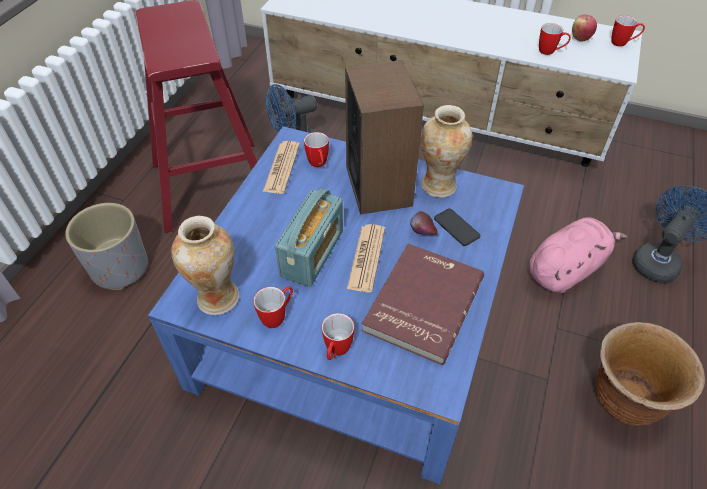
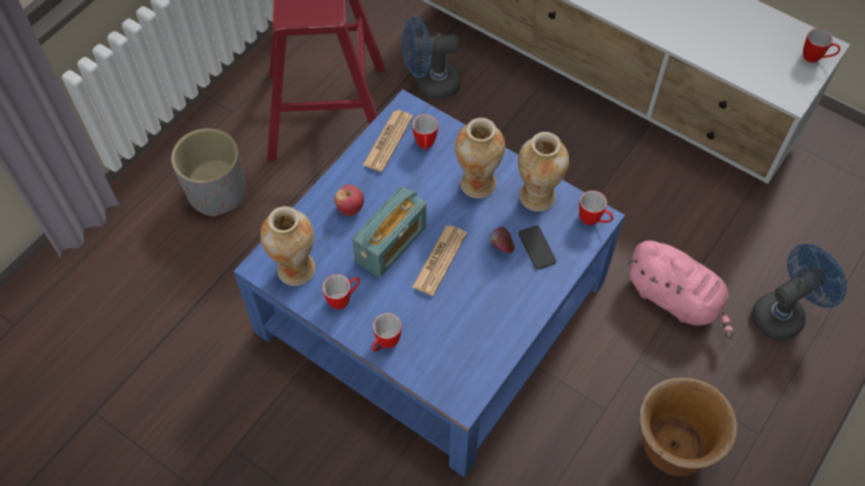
camera: 15 degrees right, 10 degrees up
(379, 186) = (477, 184): speaker -> vase
(421, 303) = (474, 317): red book -> none
(550, 52) = (724, 54): mug -> mug (593, 221)
(566, 269) = (676, 299): pink plush toy -> pink plush toy turned 60 degrees clockwise
(580, 38) = (769, 41): apple -> apple (350, 208)

